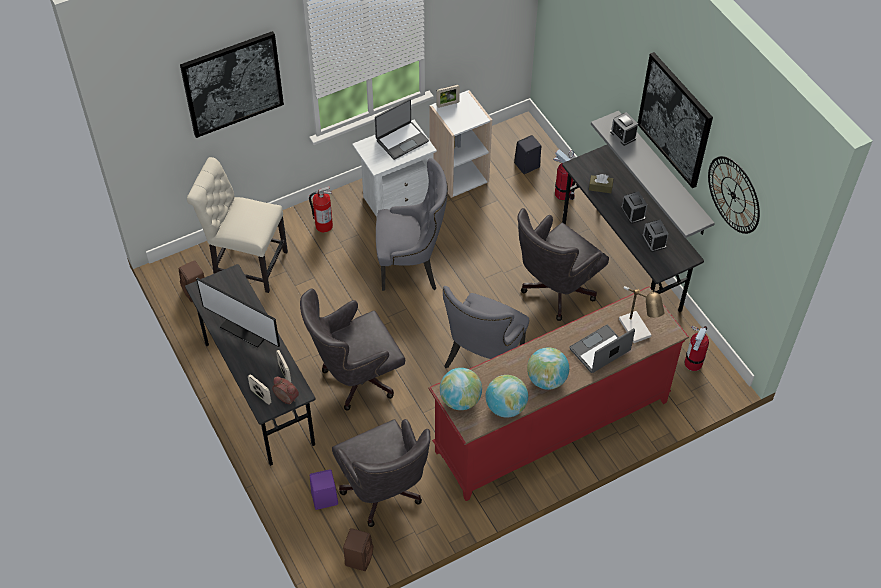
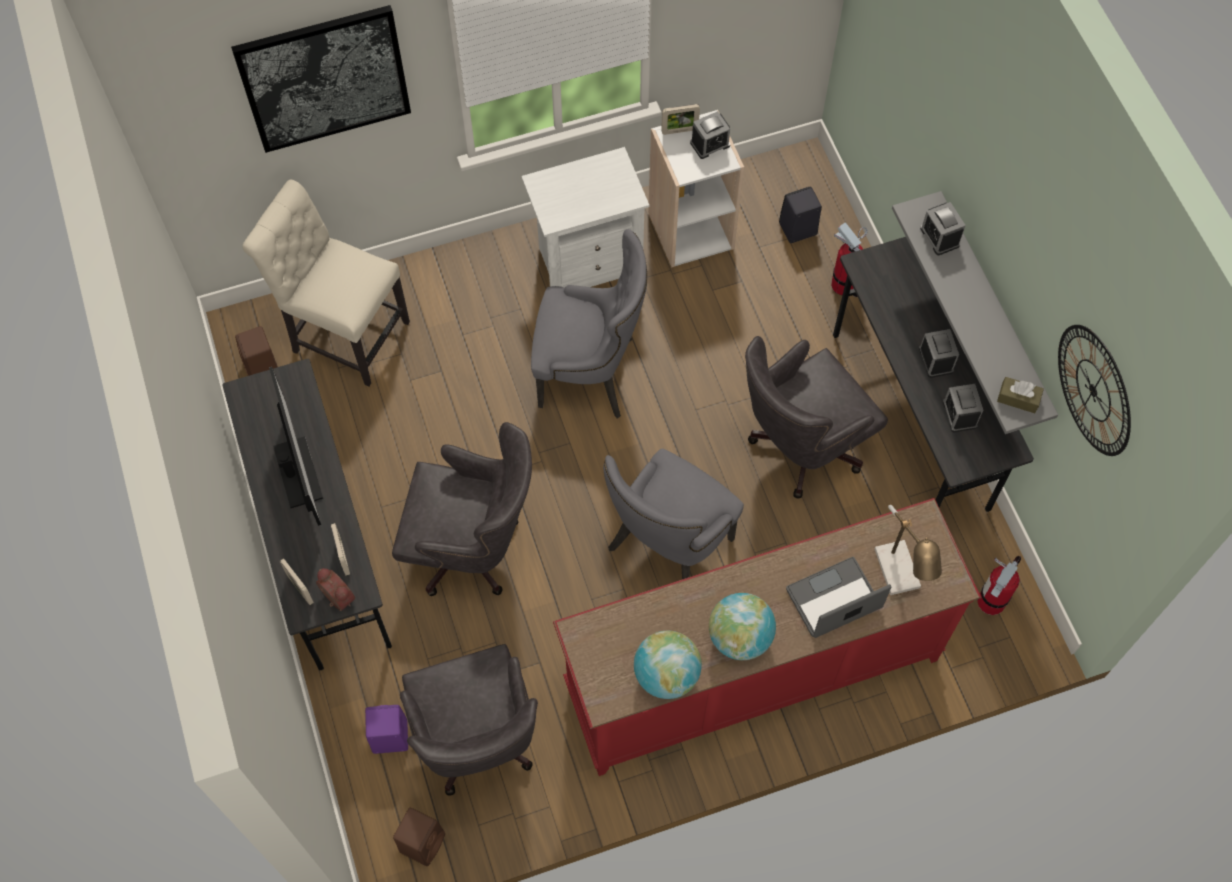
camera: 10 degrees right, 10 degrees up
(245, 330) = (298, 472): monitor -> monitor turned 150 degrees counterclockwise
(323, 225) = (471, 287): fire extinguisher -> none
(356, 380) = (472, 551): grey office chair -> grey office chair turned 150 degrees counterclockwise
(401, 140) = (598, 181): laptop -> none
(460, 400) = (598, 651): globe -> none
(468, 109) = (710, 144): none -> alarm clock
(600, 187) = (893, 307): brown tissue box -> brown tissue box (1018, 399)
(675, 120) = (1022, 241): picture -> none

